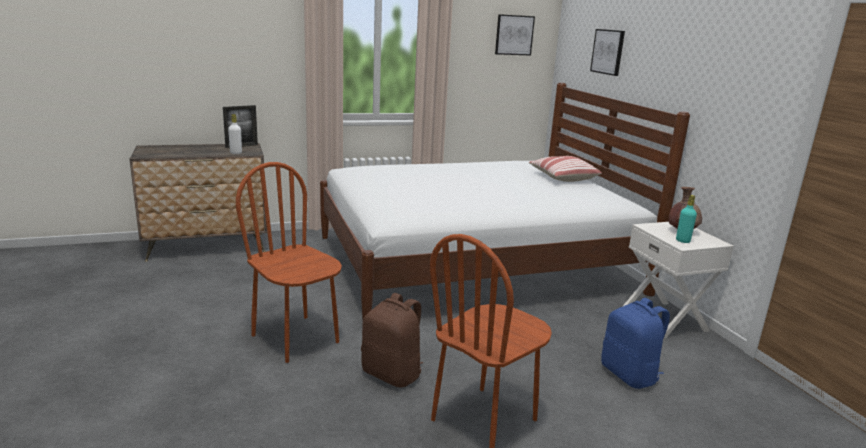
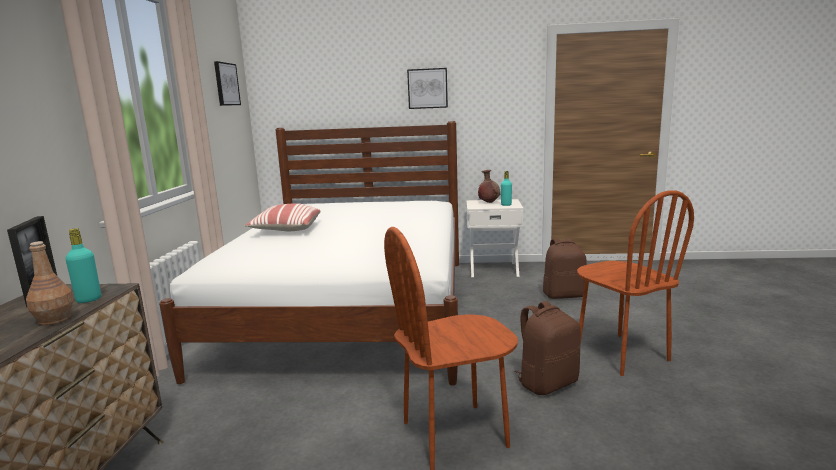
camera: 65 degrees left, 5 degrees down
(208, 154) = (55, 319): none -> brown bottle
(236, 153) = (89, 299): white bottle -> turquoise bottle
(562, 178) = (358, 204): pillow -> pillow (286, 229)
(608, 52) = (336, 90): picture -> picture (427, 88)
(630, 375) = (564, 295): blue backpack -> brown backpack

